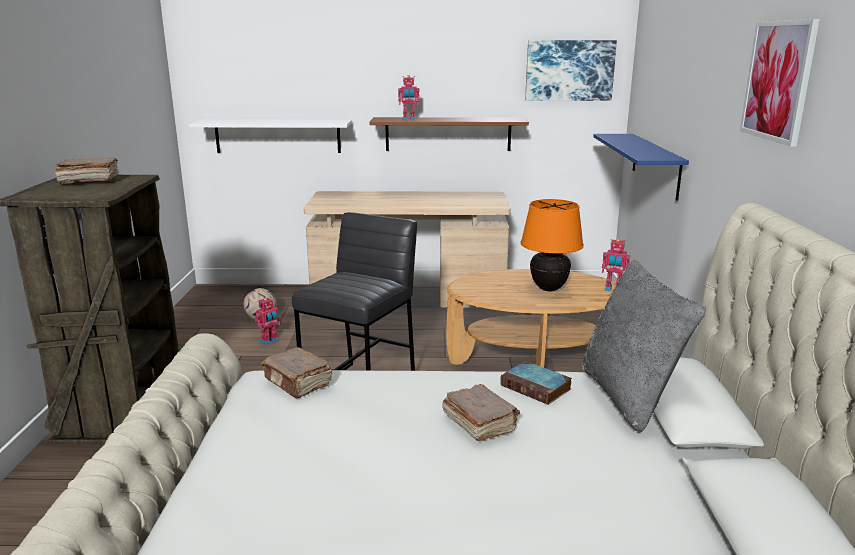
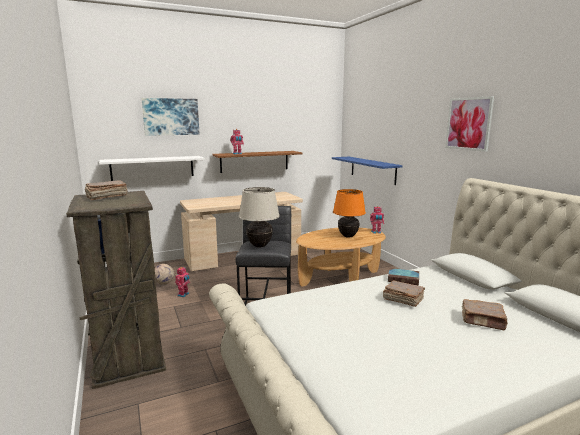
camera: 25 degrees left, 5 degrees down
(297, 383) = (291, 301): brown book -> brown book (483, 321)
(338, 283) = (260, 246): none -> beige table lamp
(569, 70) = (314, 125): picture -> picture (171, 116)
(627, 401) = (446, 277): grey pillow -> none

